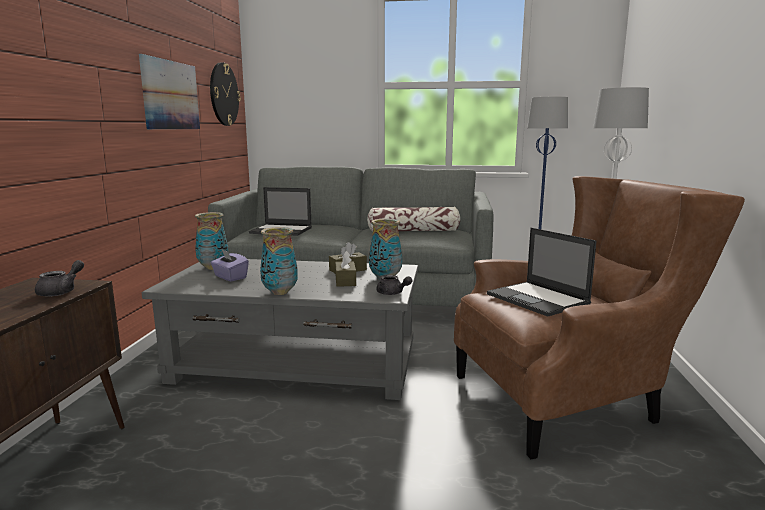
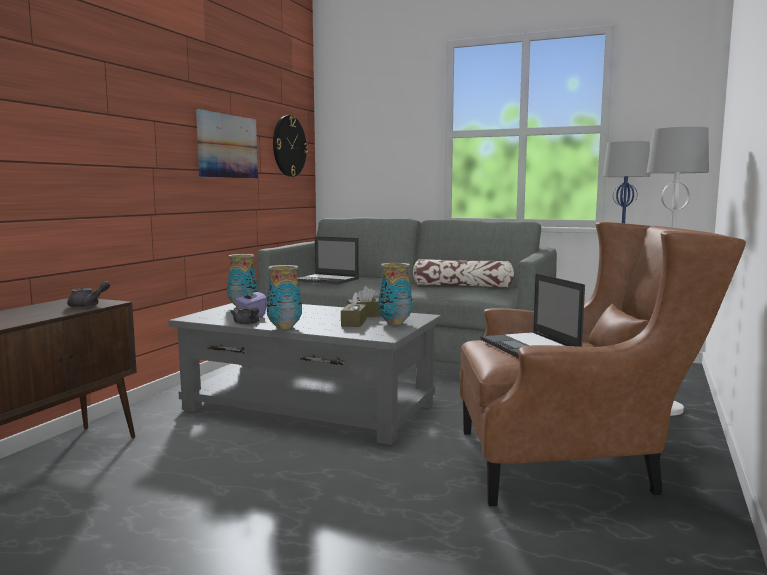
camera: 15 degrees right, 5 degrees down
(392, 293) = (388, 334): grey teapot -> grey teapot (247, 324)

